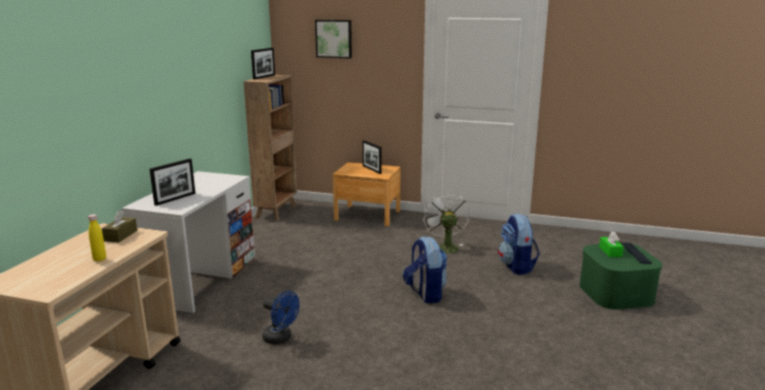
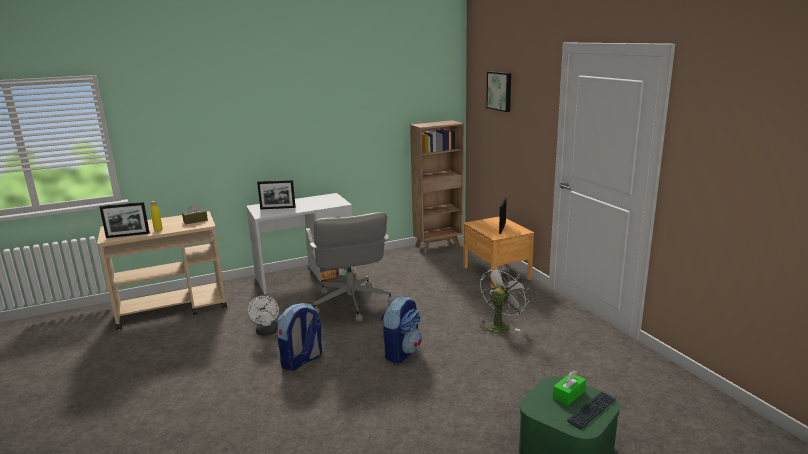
camera: 50 degrees right, 0 degrees up
(264, 77) = (437, 122): picture frame -> picture frame (128, 235)
(281, 338) = (267, 332): blue fan -> white fan
(305, 281) = (351, 304): none -> grey office chair
(516, 266) = (524, 372): backpack -> backpack (302, 361)

